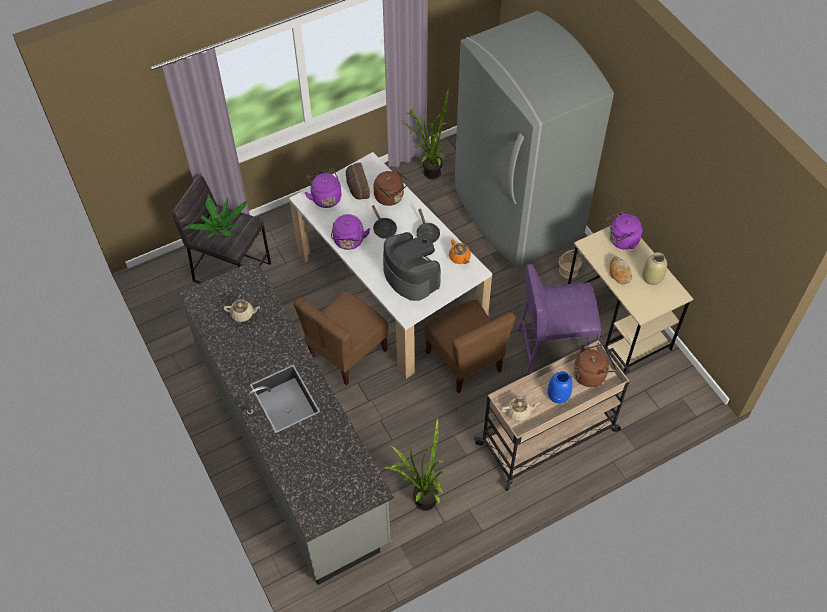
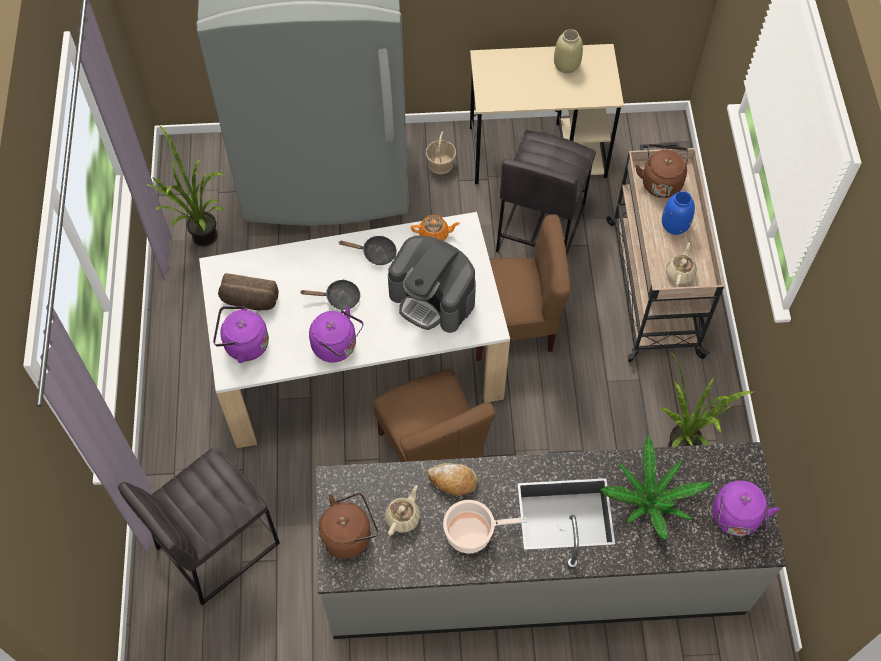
camera: 65 degrees left, 5 degrees up
(220, 227) = (200, 505): potted plant -> potted plant (650, 500)
(248, 353) = (472, 533): none -> cooking pot
(391, 197) = (292, 269): brown kettle -> brown kettle (349, 535)
(411, 276) = (433, 298): coffee machine -> coffee machine turned 135 degrees counterclockwise
(553, 348) = (539, 228): purple stool -> grey stool
(619, 273) = (543, 91): bread -> bread (452, 481)
(621, 241) = (500, 68): purple kettle -> purple kettle (736, 519)

